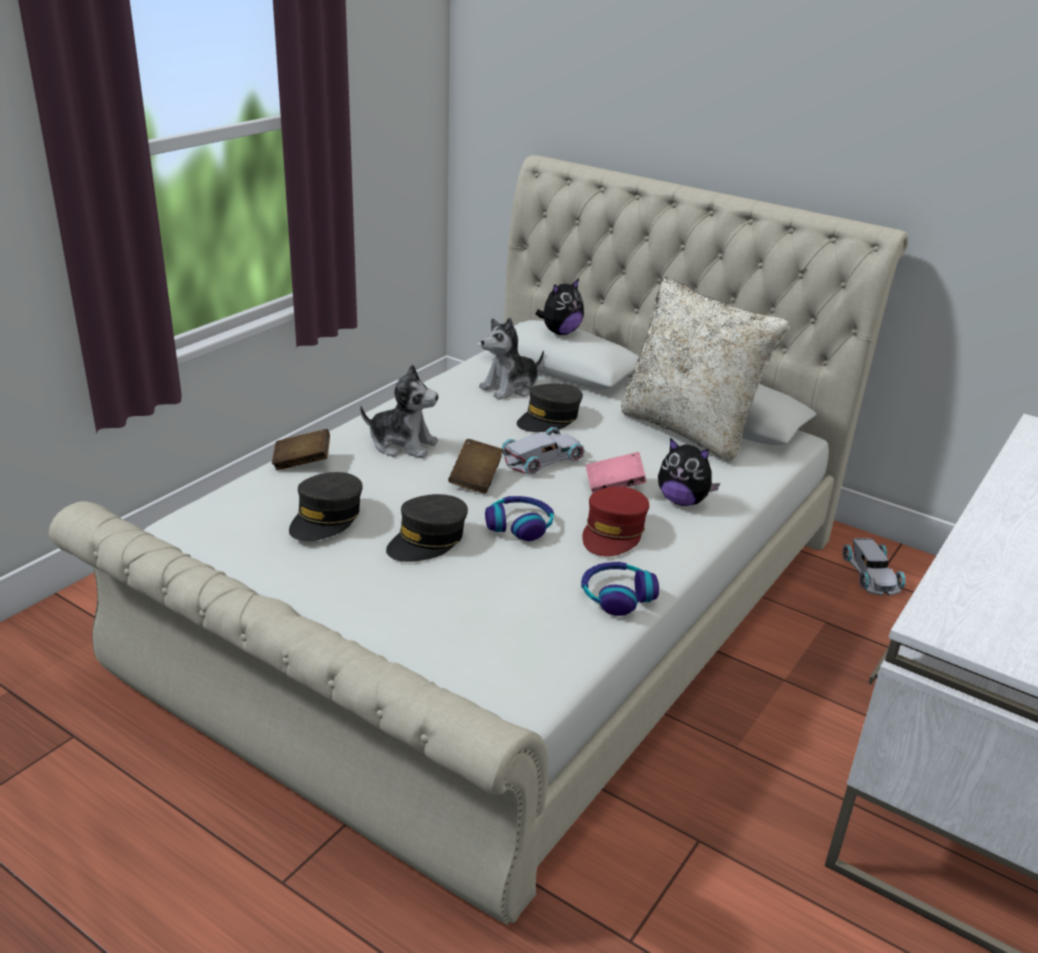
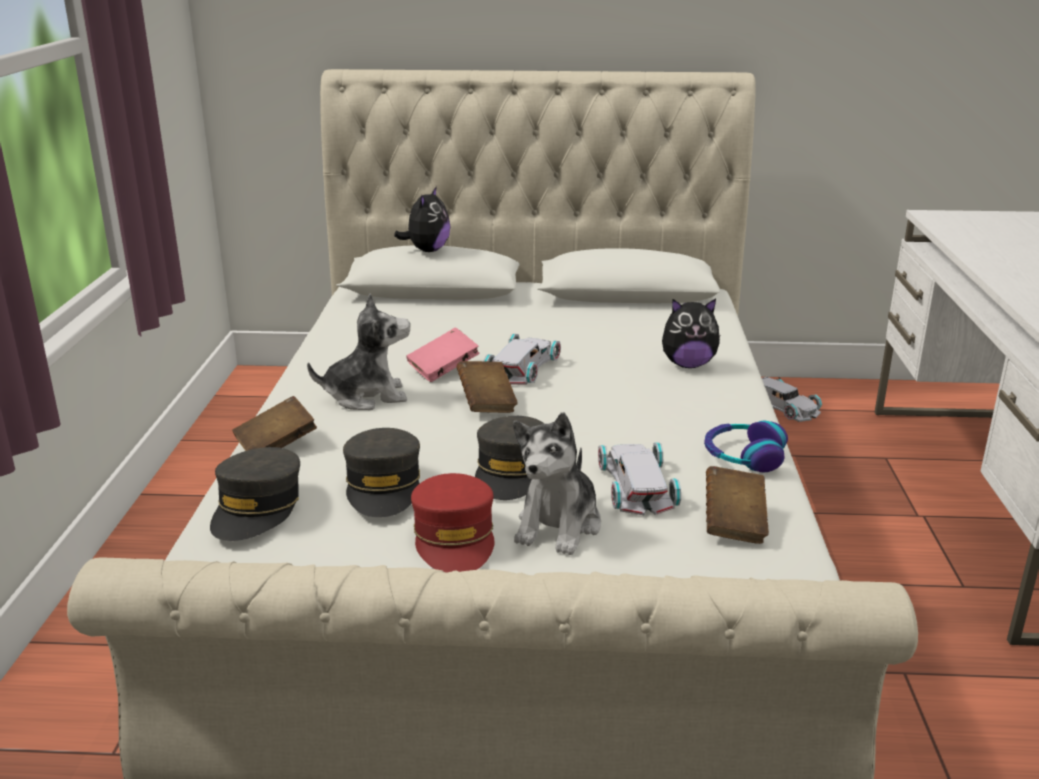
camera: 30 degrees left, 5 degrees down
(503, 585) = (638, 484): none -> white toy car
(510, 388) = (407, 318): plush toy -> plush toy (559, 525)
(519, 525) = (579, 429): headphones -> none
(533, 644) = (734, 523): none -> brown book
(549, 419) = (481, 334): grey cap -> grey cap (257, 508)
(613, 533) = (670, 407): red cap -> red cap (454, 538)
(614, 486) = (617, 370): pink book -> pink book (443, 369)
(687, 434) = (617, 312): beige pillow -> none

